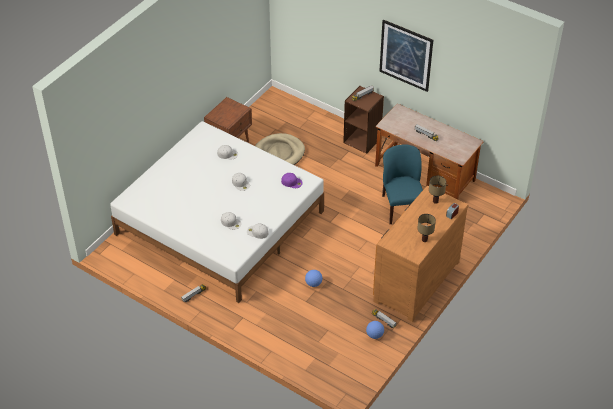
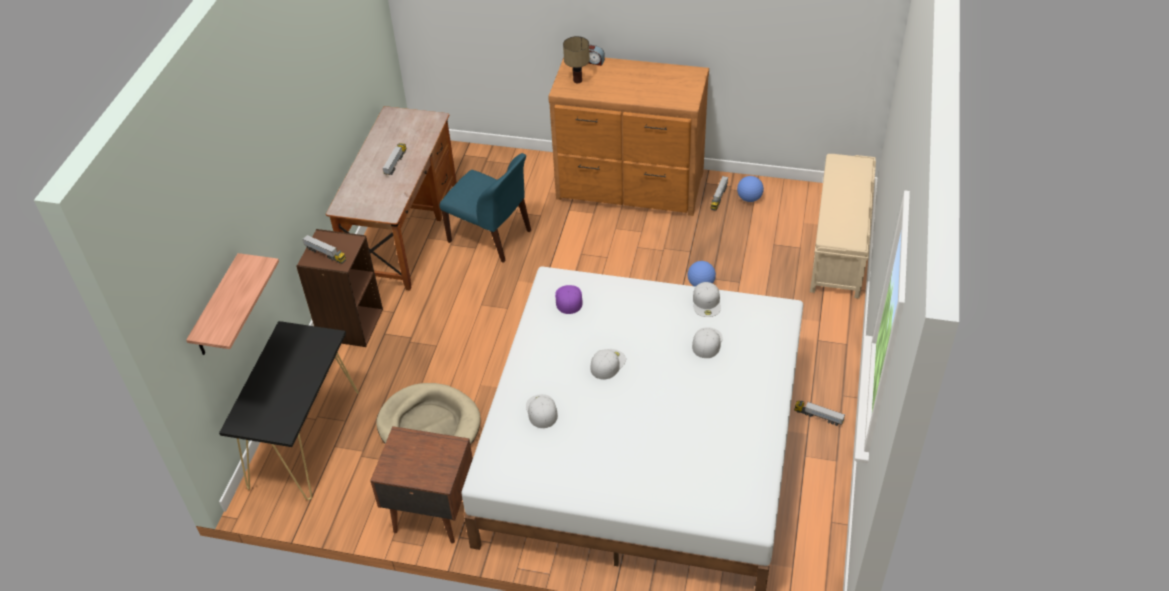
camera: 110 degrees left, 0 degrees up
(296, 113) = (305, 438): none -> black console table
(308, 31) = (217, 307): none -> shelf
(308, 361) = (839, 246): none -> beige bench
(401, 207) = (491, 237): blue chair -> blue chair turned 120 degrees counterclockwise
(406, 55) = (301, 119): picture -> none
(424, 239) = (659, 73): table lamp -> none

